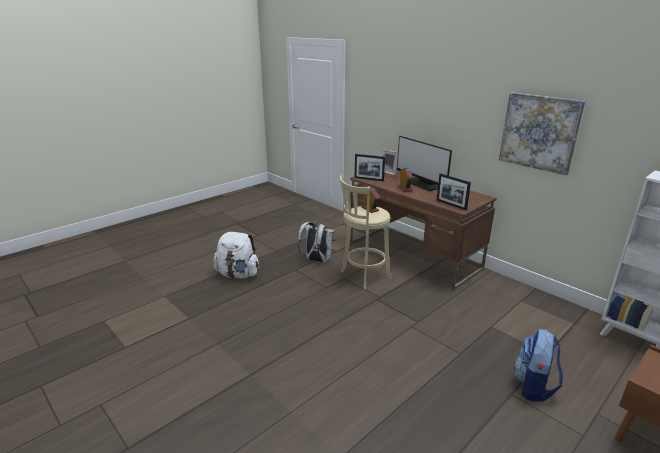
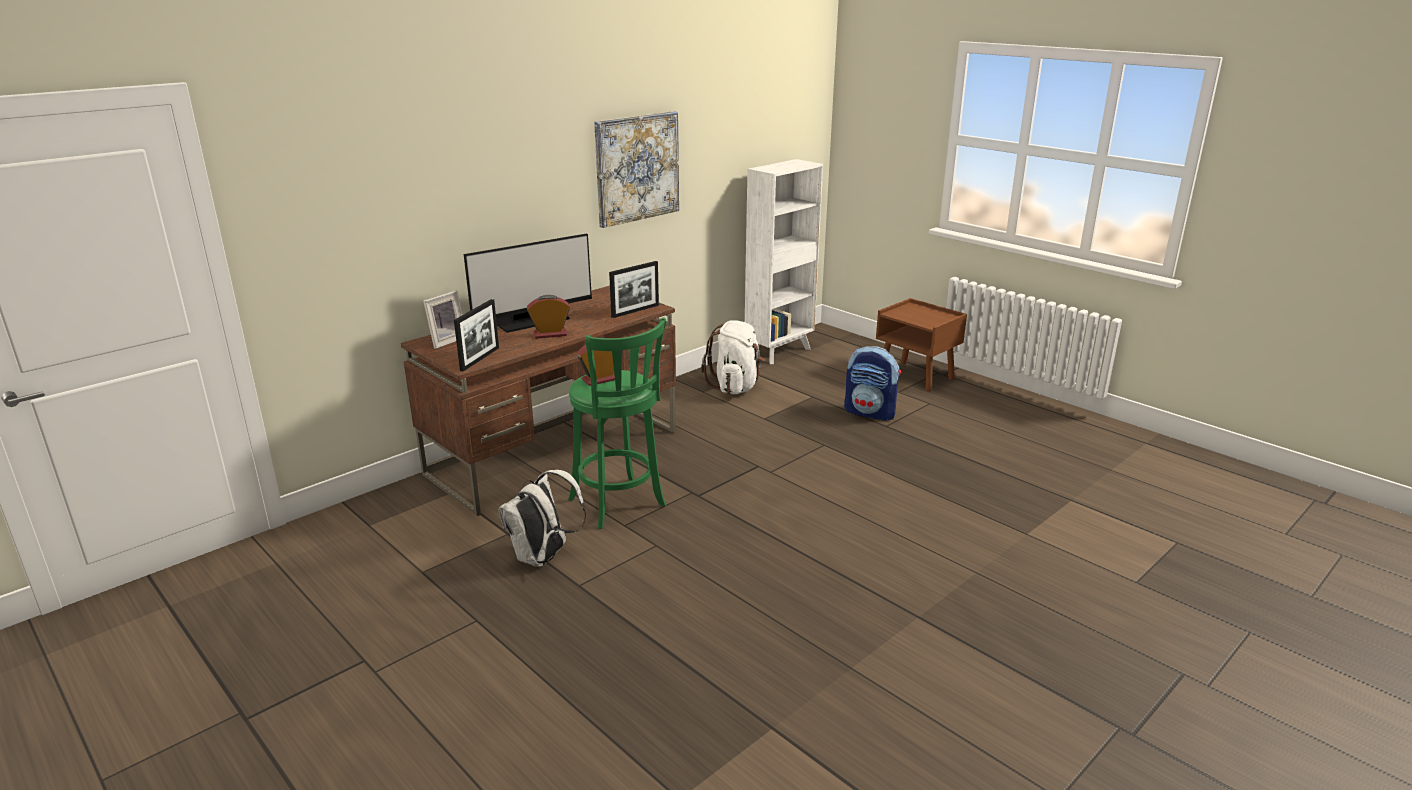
camera: 90 degrees left, 0 degrees up
(238, 274) = (586, 672): white backpack -> white backpack (735, 387)
(363, 276) = (619, 505): beige stool -> green stool

